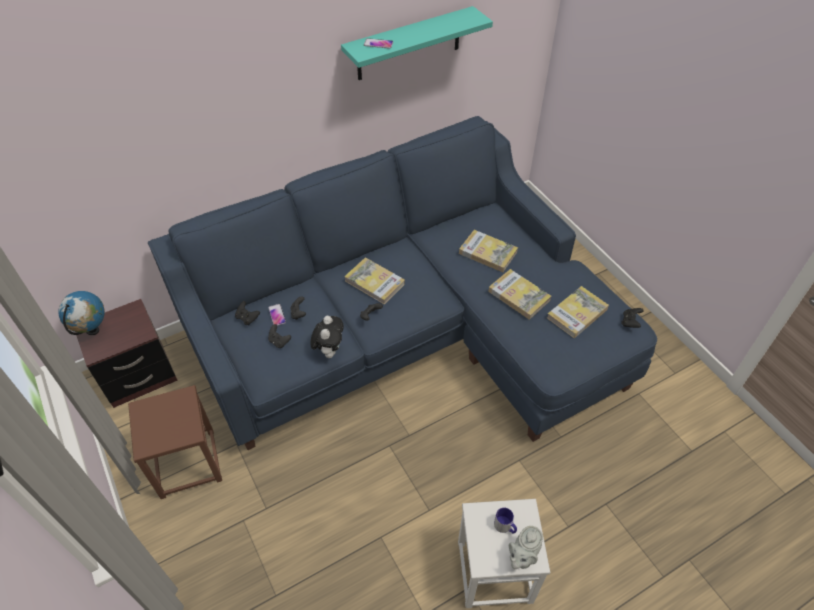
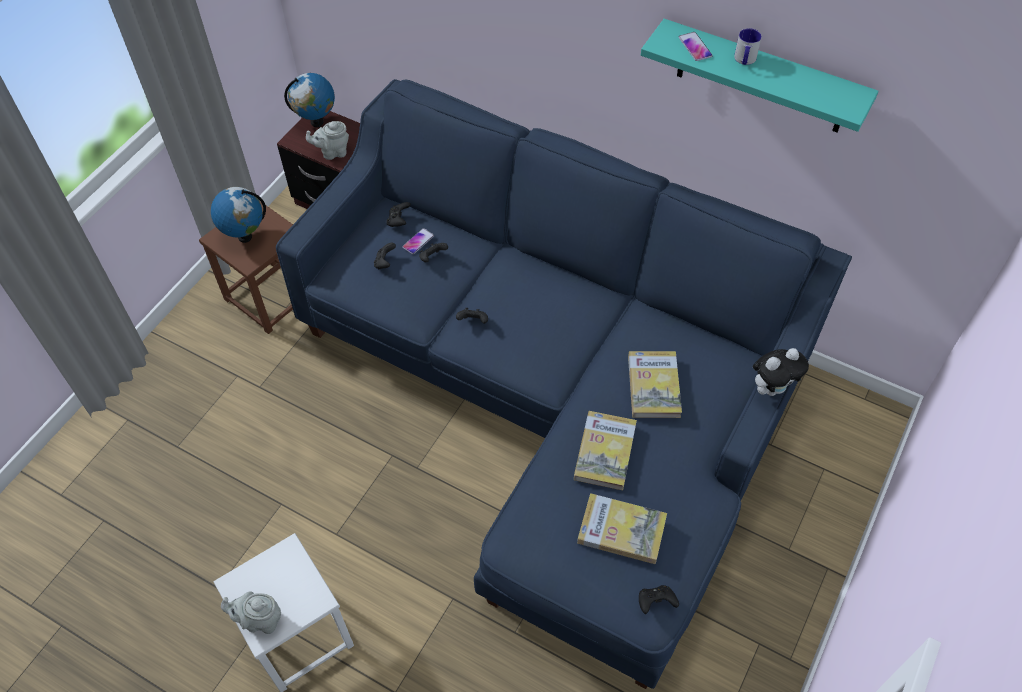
camera: 60 degrees right, 5 degrees up
(134, 334) = (333, 152): none -> grey teapot
(162, 425) = (245, 236): none -> globe
(329, 350) = (404, 311): plush toy -> plush toy (772, 388)
(374, 282) = (524, 300): book -> none
(505, 527) = (287, 588): mug -> mug (744, 60)

